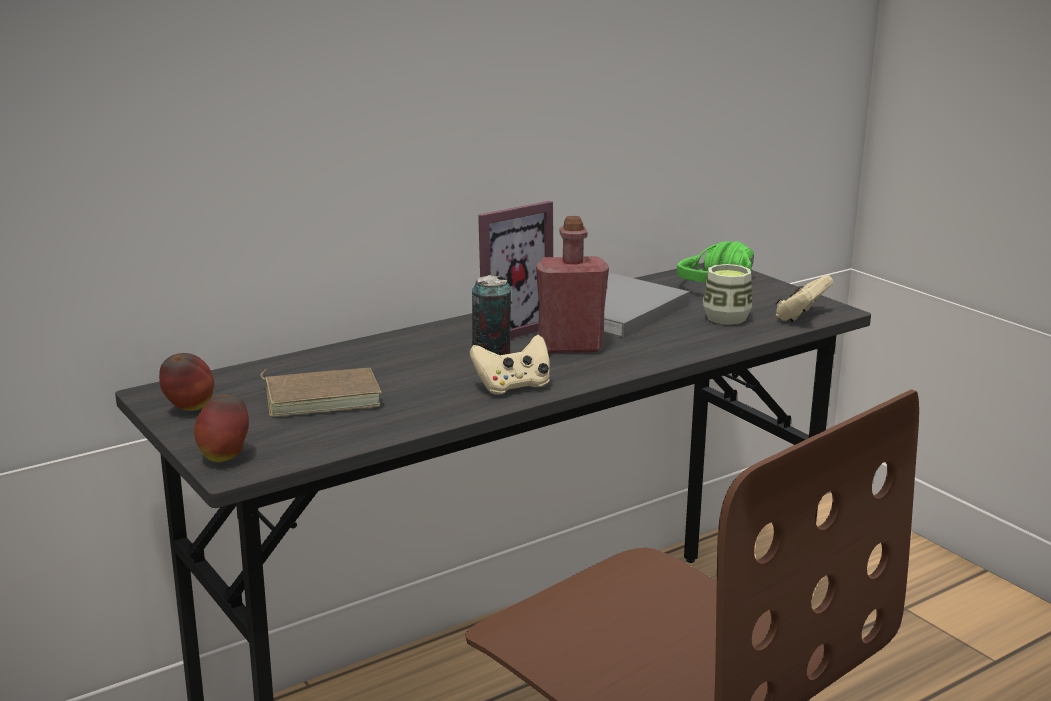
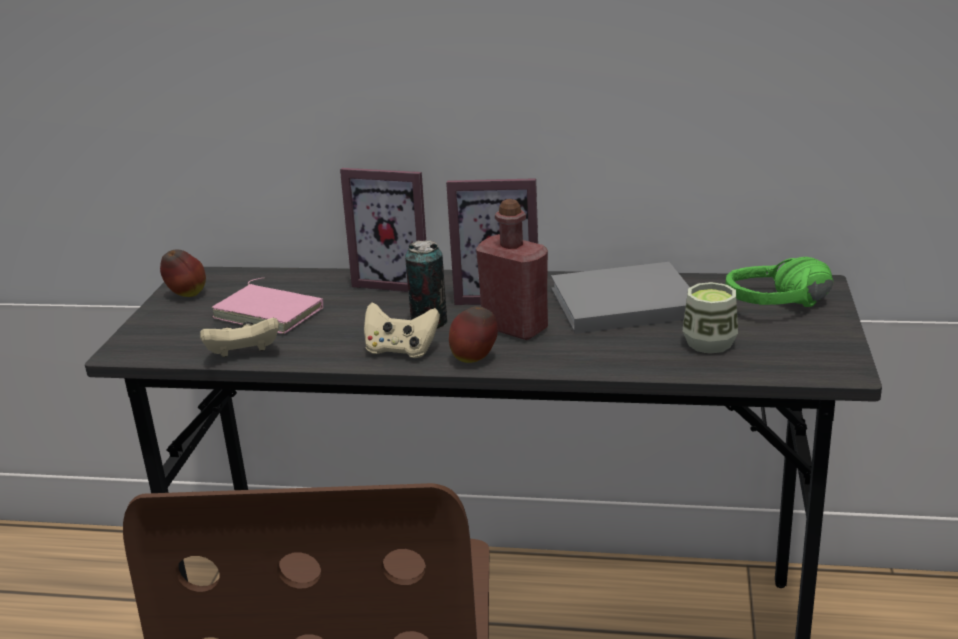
camera: 45 degrees right, 5 degrees up
(225, 457) = (136, 340): apple -> apple (474, 359)
(322, 396) = (271, 312): brown book -> pink book
(392, 343) = (398, 280): none -> picture frame
(801, 317) = (789, 366): beige game controller -> beige game controller (244, 355)

